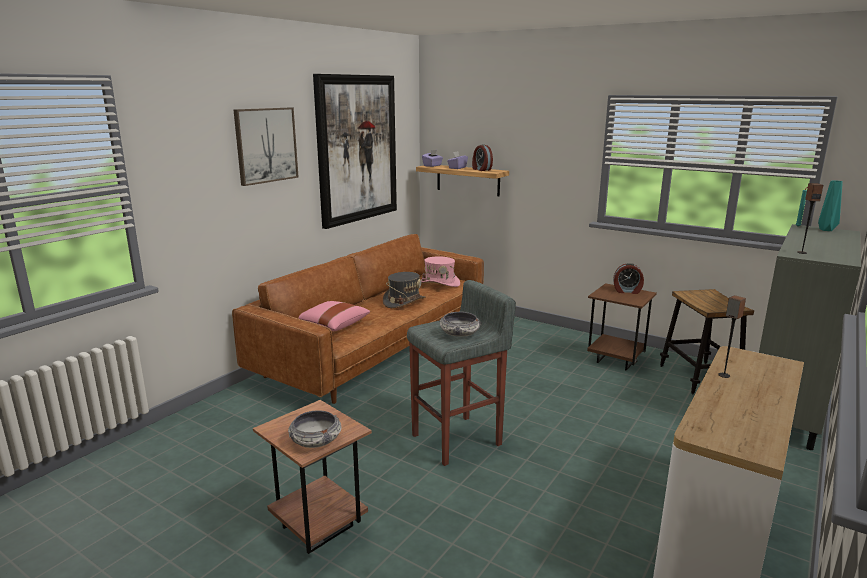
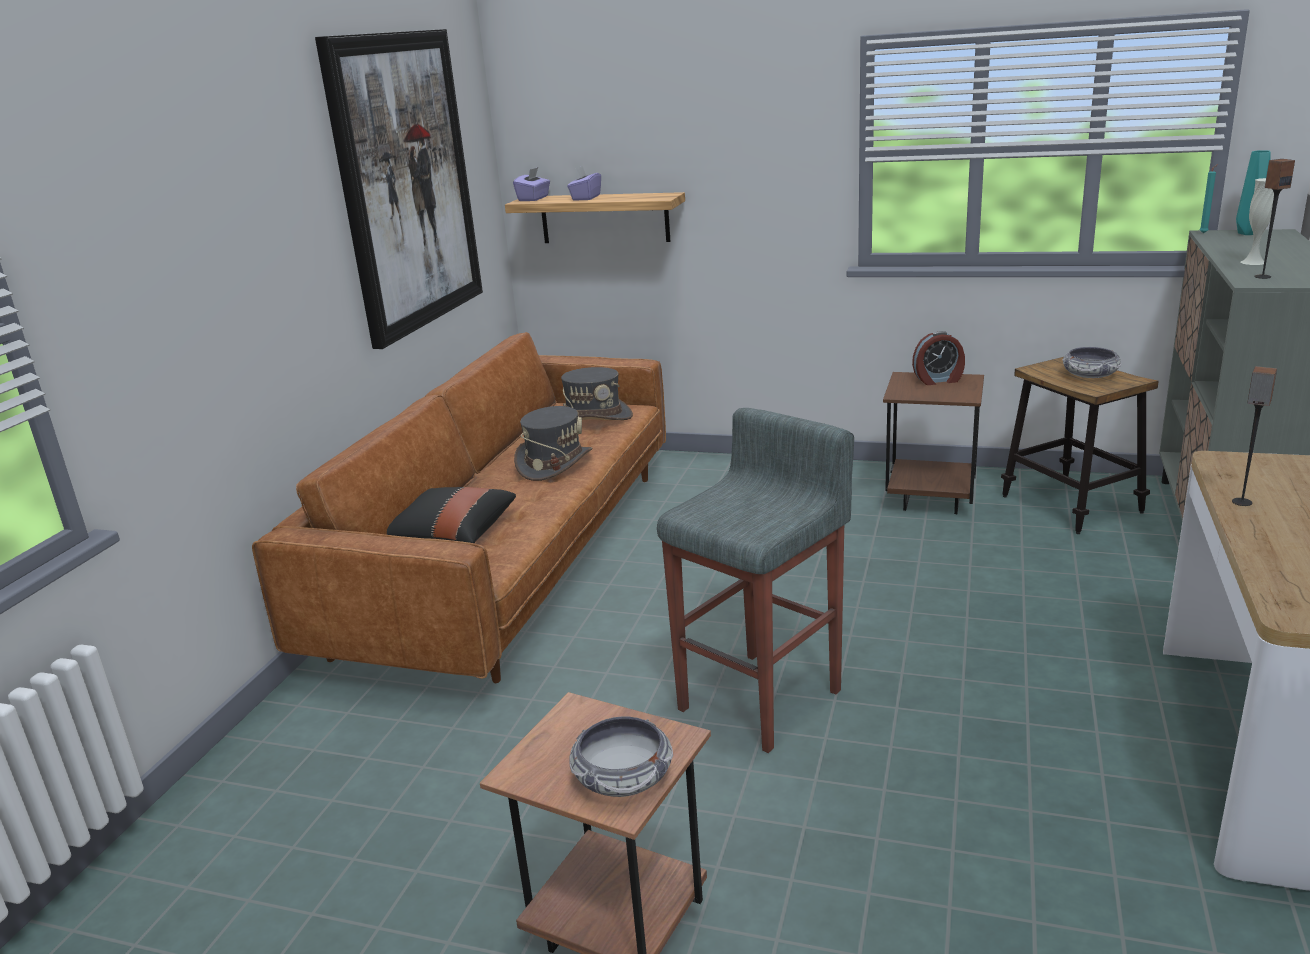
camera: 15 degrees left, 5 degrees up
(266, 145) = (257, 196): picture -> none
(332, 325) = (450, 535): pink pillow -> black pillow
(439, 283) = (594, 418): pink hat -> grey hat
(459, 333) = (762, 510): bowl -> bowl (1089, 375)
(481, 169) = (634, 196): alarm clock -> none
(807, 244) = (1253, 262): none -> white vase

